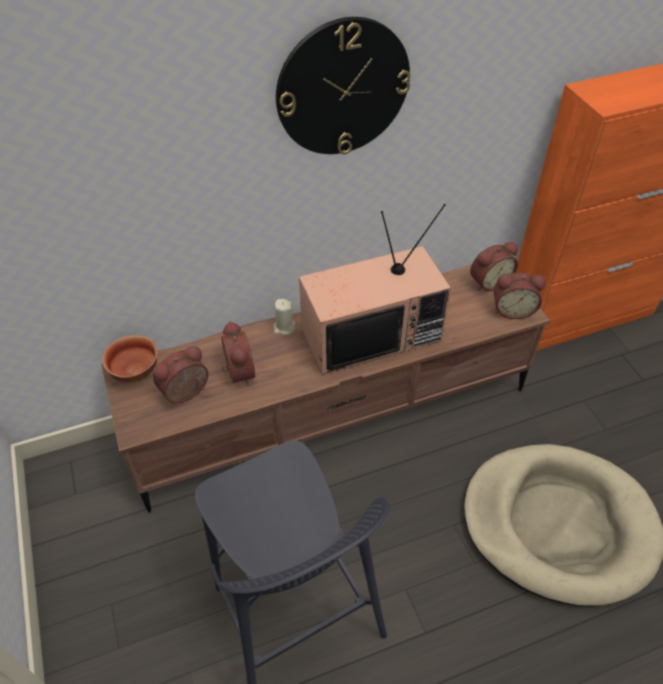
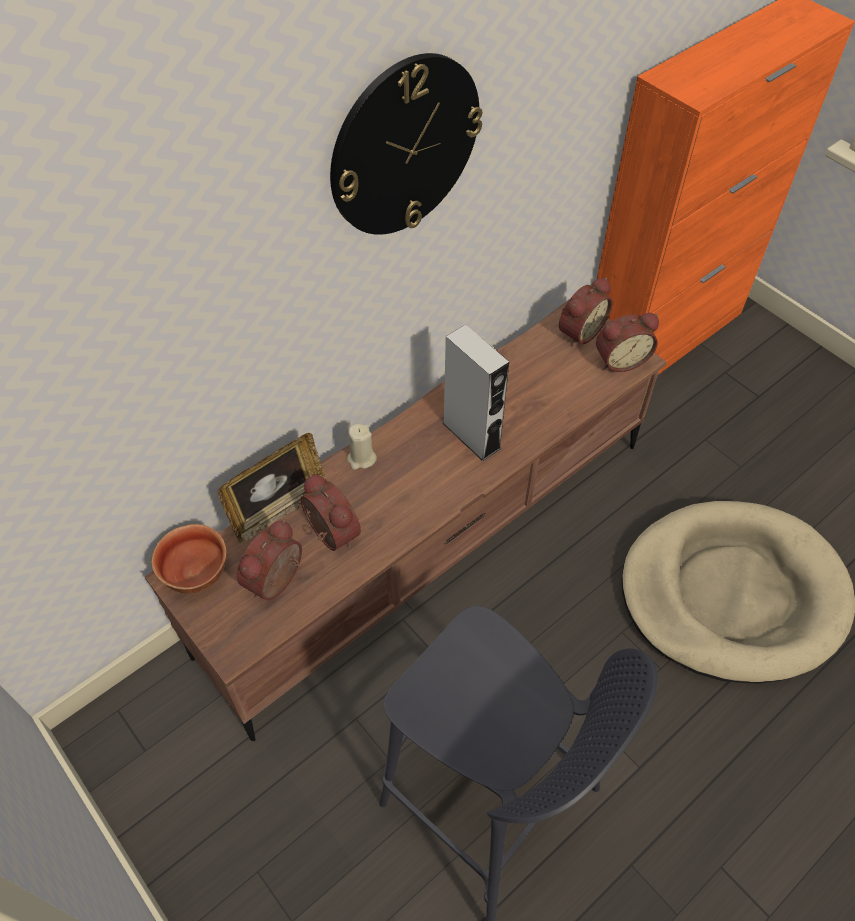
camera: 20 degrees left, 5 degrees up
(211, 346) = (279, 509): none -> picture frame
(371, 333) = (471, 435): television -> grey speaker

